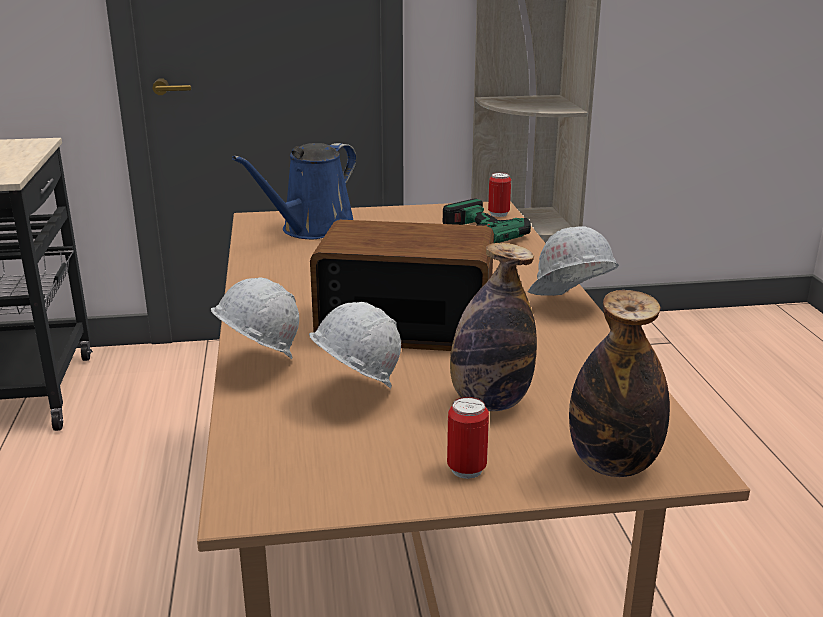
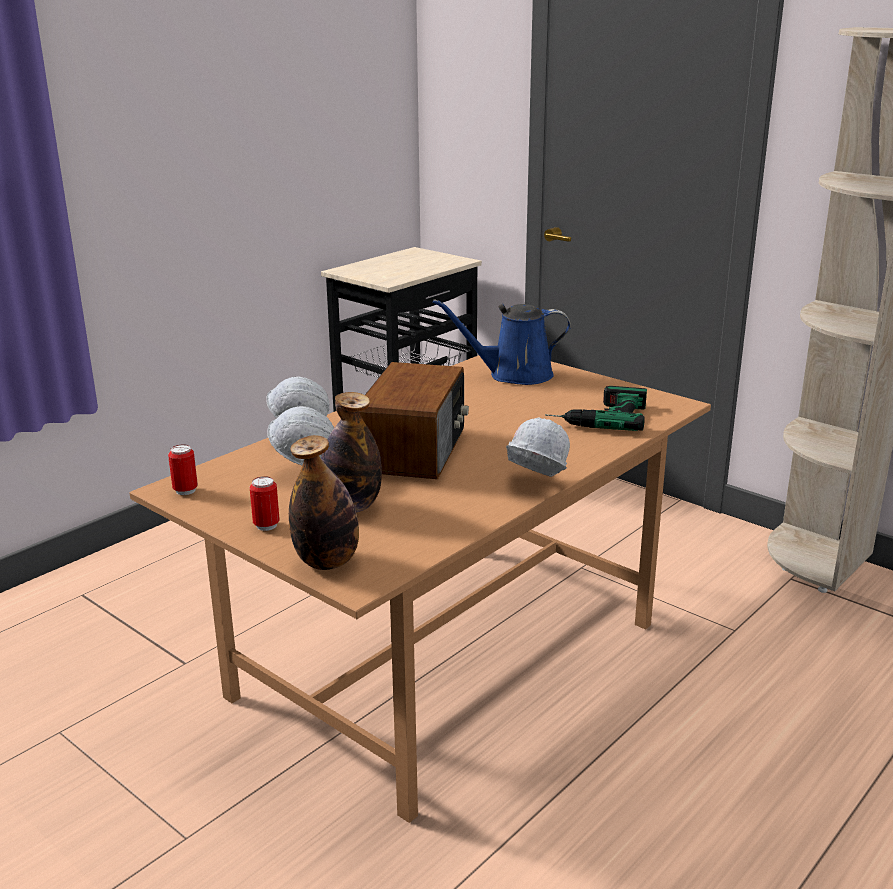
camera: 50 degrees right, 0 degrees up
(405, 325) = (416, 450): radio -> radio turned 45 degrees clockwise
(498, 214) = (668, 410): can -> can (185, 490)

